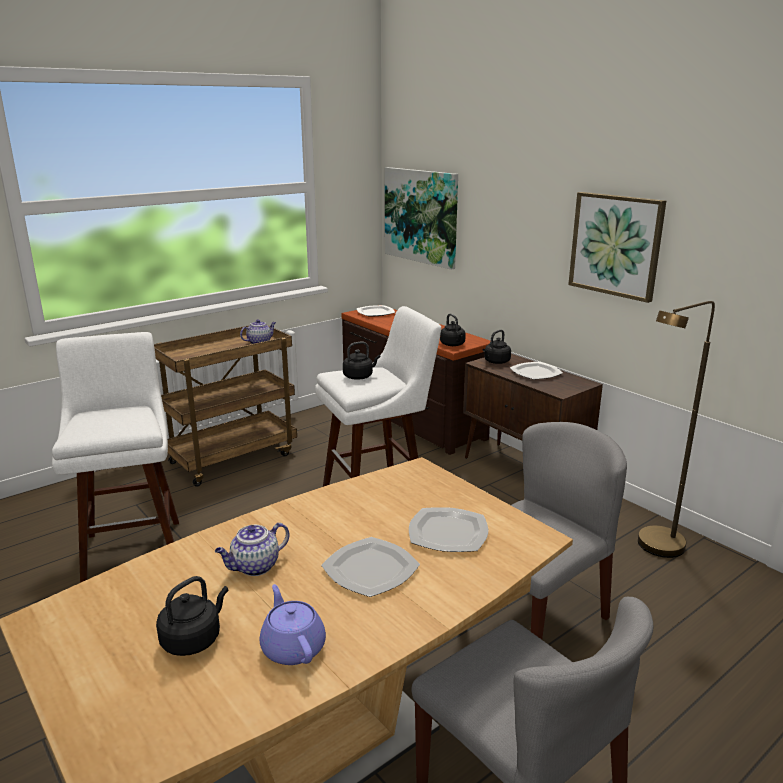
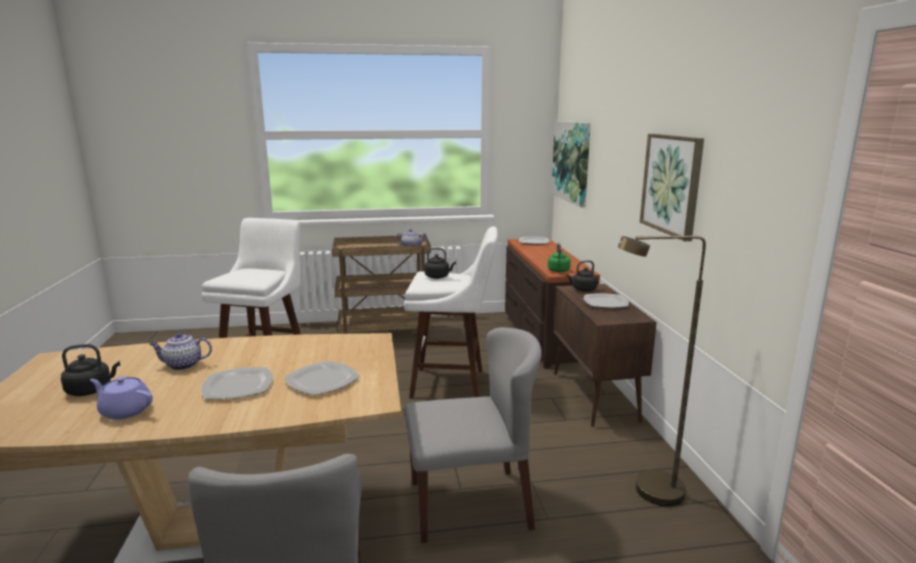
camera: 30 degrees right, 5 degrees down
(292, 647) = (125, 411): purple teapot -> purple teapot turned 75 degrees counterclockwise
(453, 345) = (558, 271): black kettle -> green kettle

